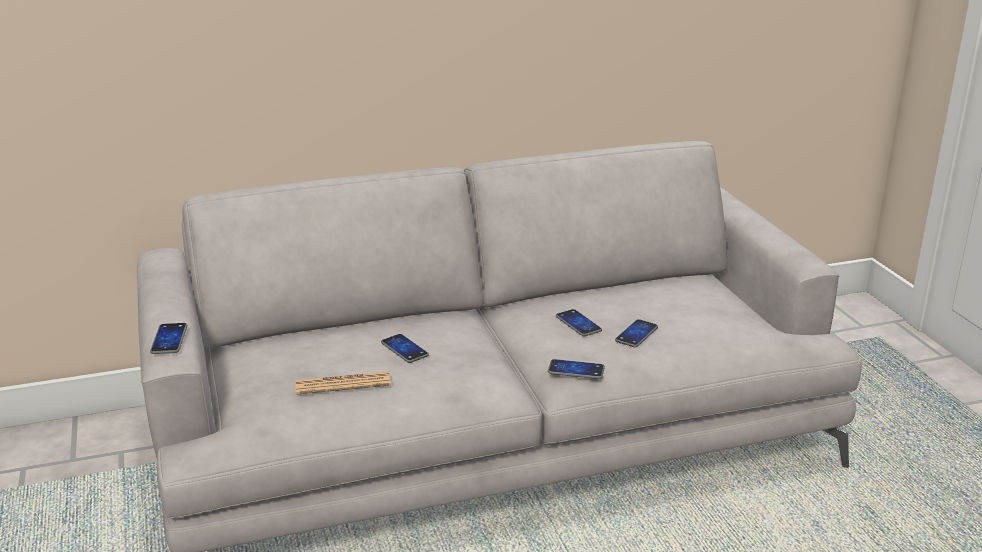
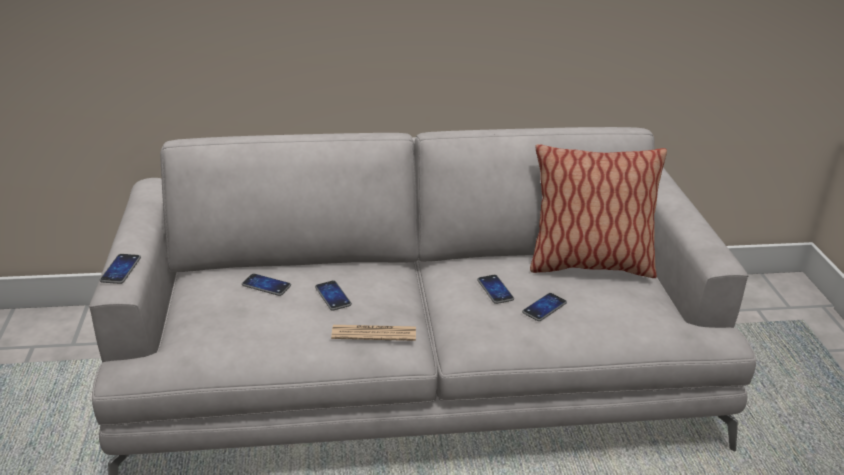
camera: 10 degrees right, 5 degrees up
(343, 384) = (268, 324): newspaper -> newspaper (374, 333)
(576, 370) = (477, 338): phone -> phone (266, 285)
(668, 290) = (589, 265): none -> pillow

